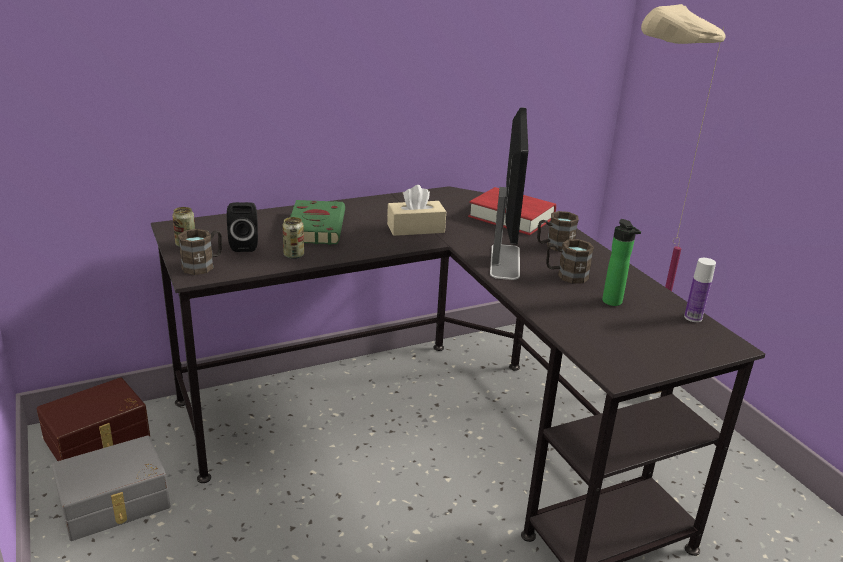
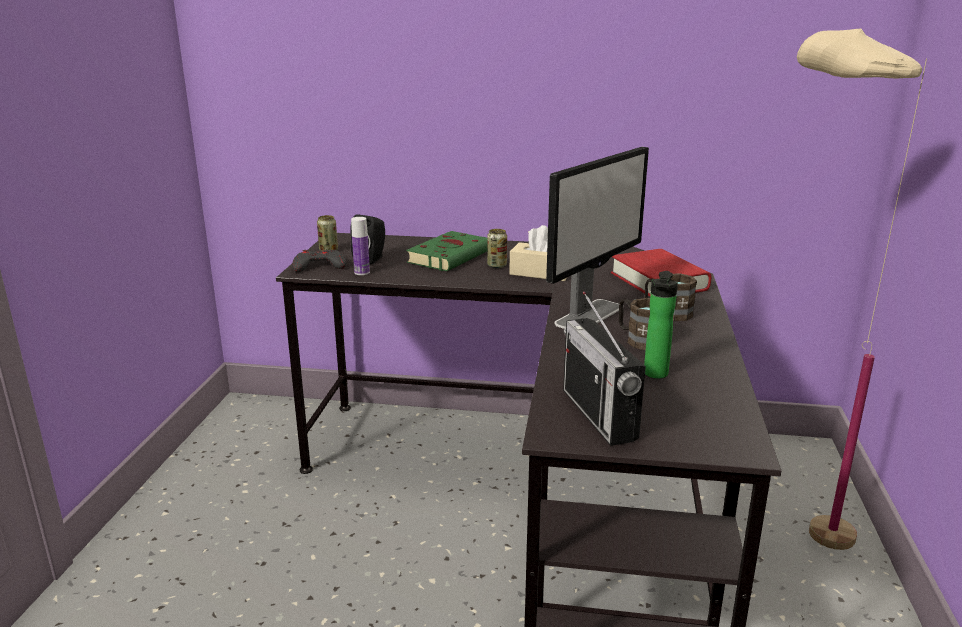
camera: 35 degrees right, 5 degrees down
(98, 439) = (263, 416): brown storage box -> none
(115, 503) = (230, 465): grey storage box -> none
(203, 265) = (319, 266): brown mug -> grey game controller
(294, 255) = (399, 272): can -> can (497, 266)
(622, 348) = (598, 414): none -> radio
(693, 317) = (735, 411): bottle -> bottle (362, 272)

